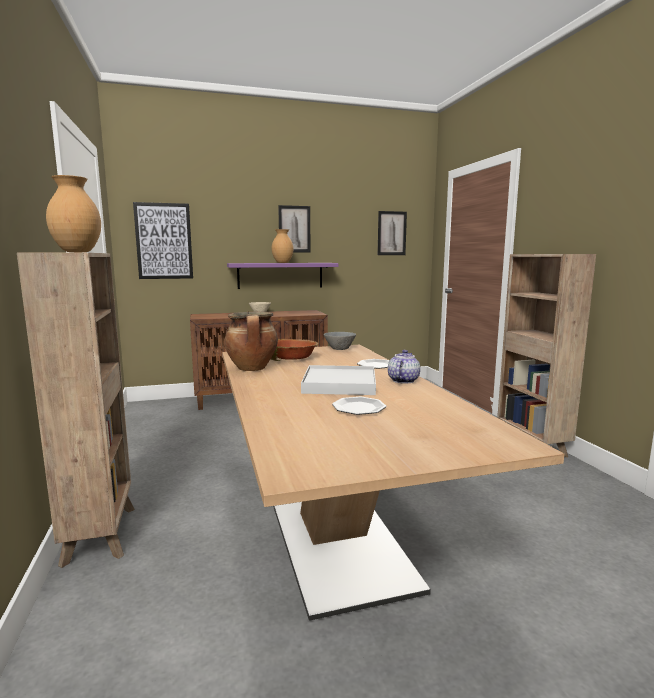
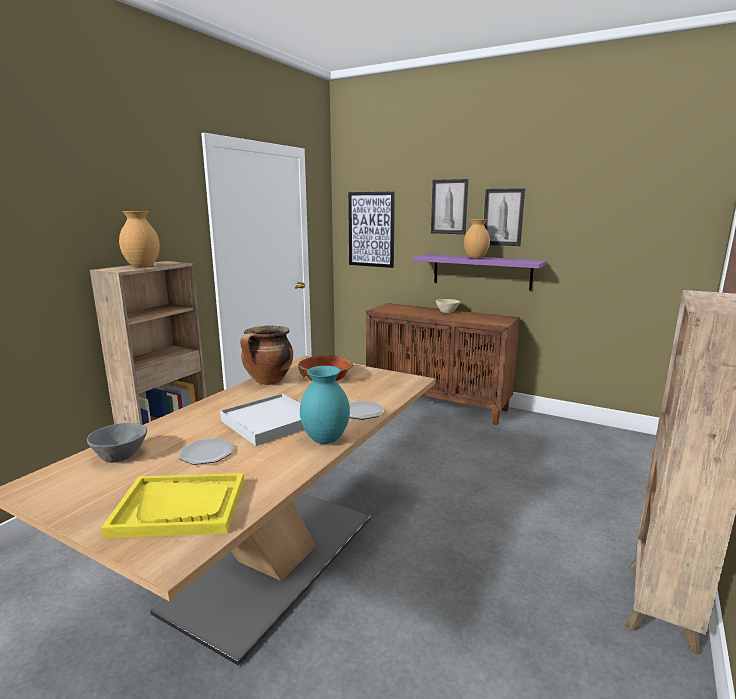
camera: 45 degrees right, 5 degrees up
(340, 348) = (398, 379): grey bowl -> grey bowl (122, 456)
(391, 233) = (647, 223): picture -> picture (449, 207)
(402, 380) = (324, 439): teapot -> turquoise vase
(443, 430) = (180, 507): none -> yellow tray

